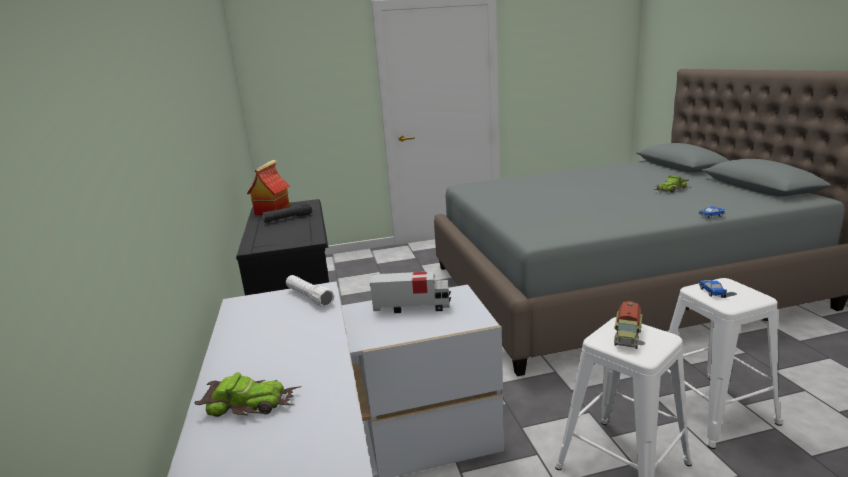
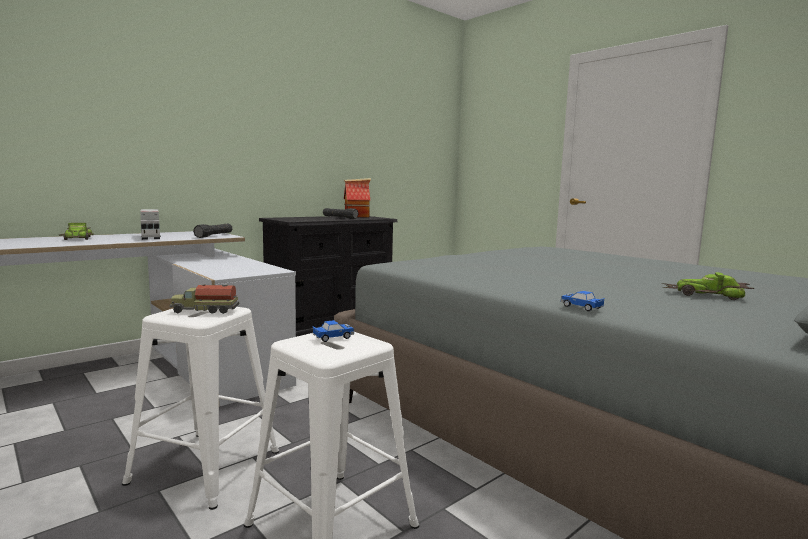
camera: 60 degrees right, 10 degrees down
(309, 297) = (214, 236): white flashlight -> black flashlight
(412, 307) = (243, 265): toy truck -> toy truck (151, 237)

